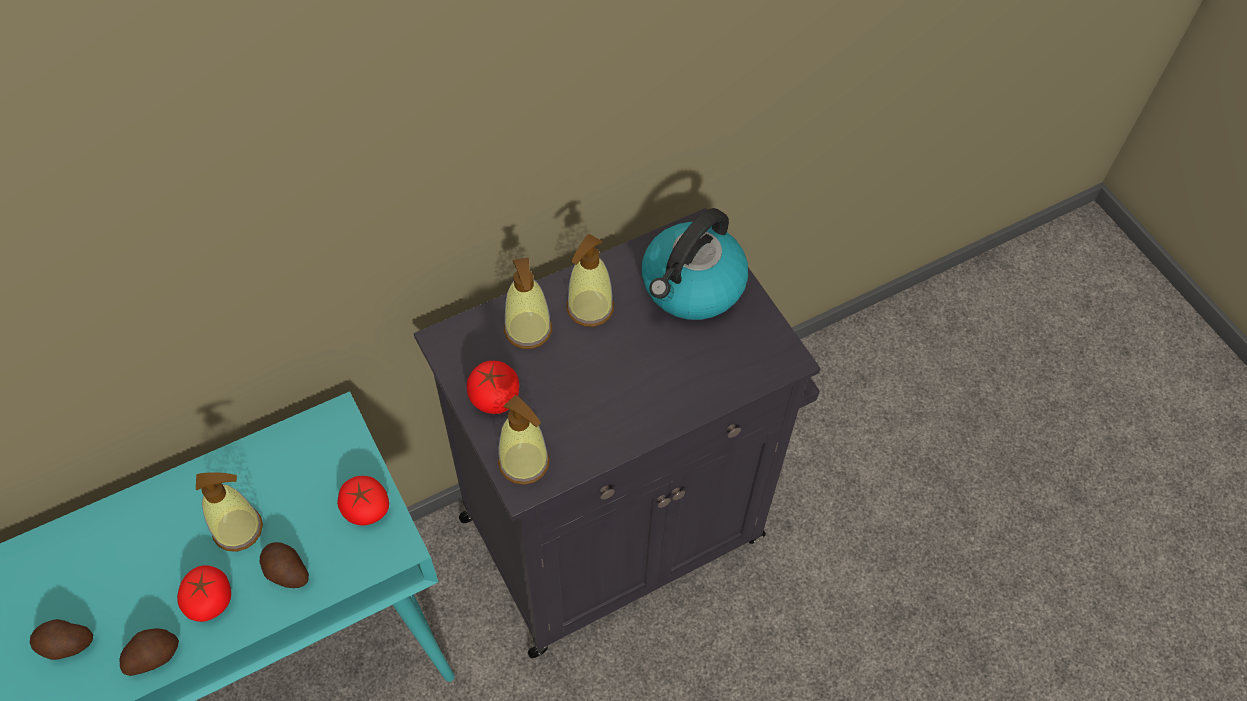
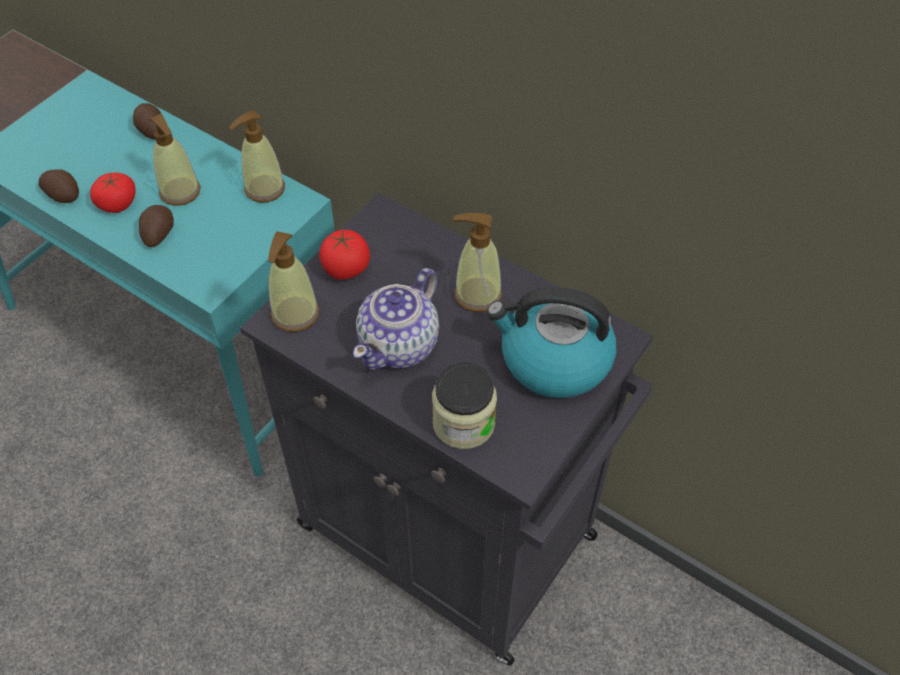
camera: 65 degrees right, 5 degrees down
(66, 645) = (54, 149): potato -> potato (151, 130)
(366, 508) = (232, 255): tomato -> none
(528, 330) = (427, 262): soap dispenser -> soap dispenser (264, 189)
(610, 391) = (400, 344): none -> teapot
(719, 379) = (463, 423): none -> jar

